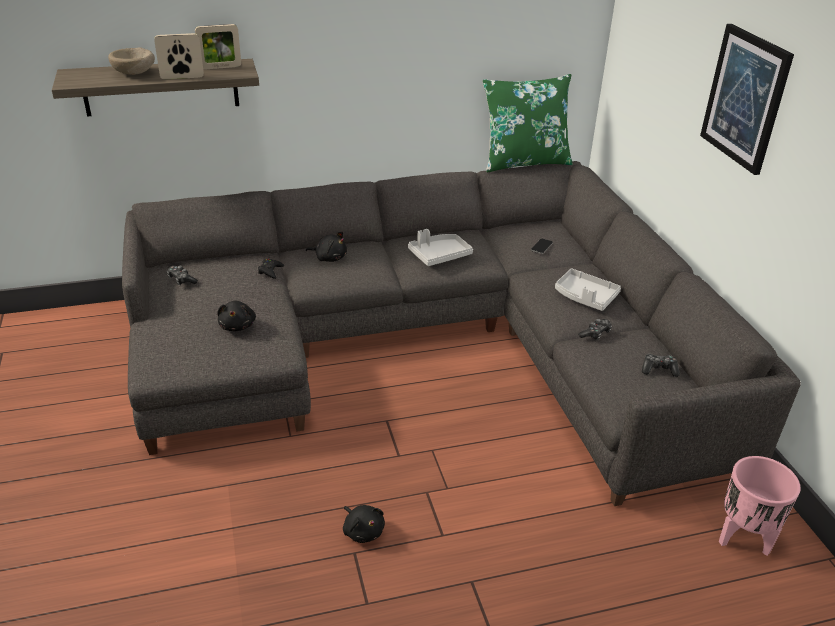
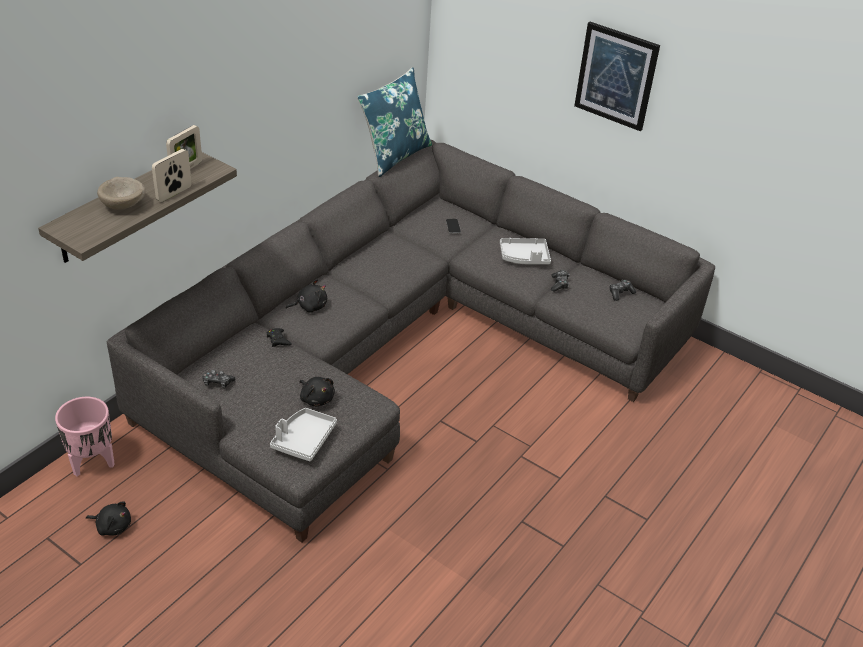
camera: 40 degrees left, 5 degrees up
(363, 531) = (511, 504): black plush toy -> black plush toy (112, 526)
(439, 255) = (390, 266): grey tray -> grey tray (303, 440)
(524, 162) = (394, 155): green pillow -> blue pillow
(743, 538) = (713, 383): pink planter -> pink planter (92, 462)

